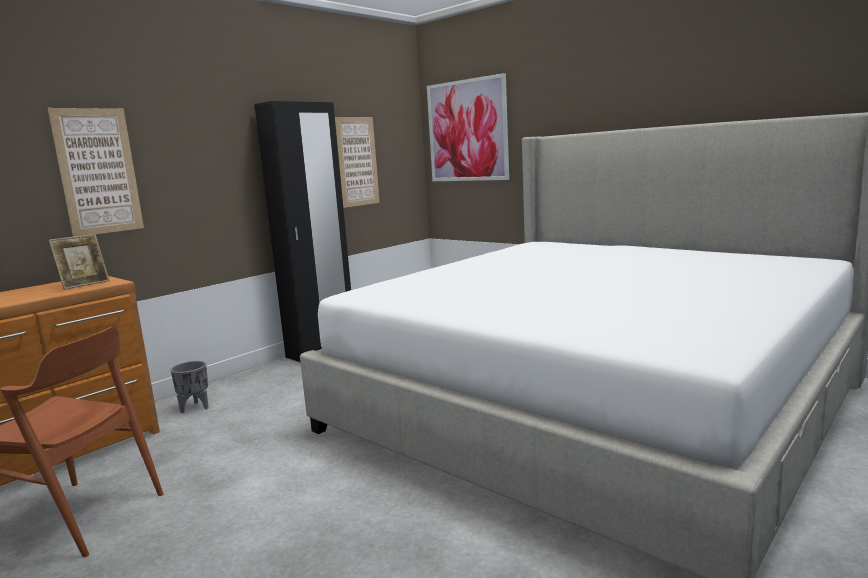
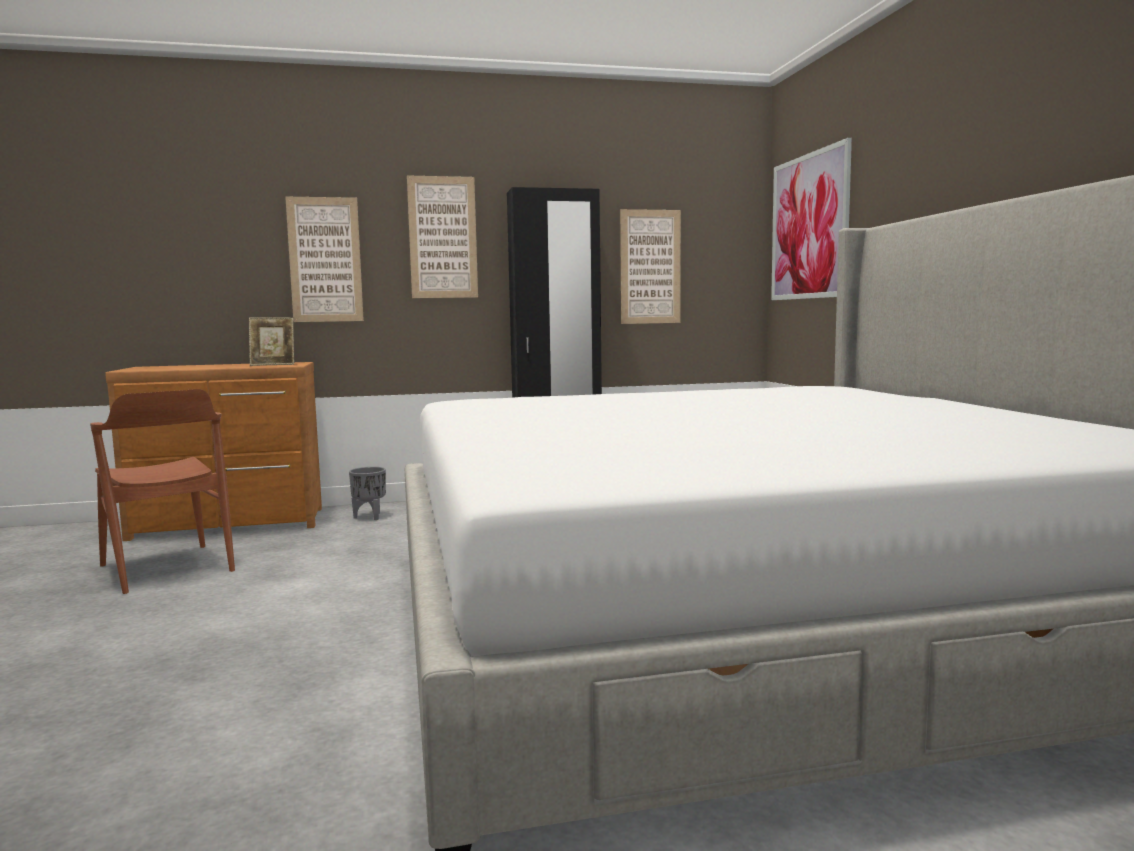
camera: 35 degrees right, 5 degrees down
(205, 145) = (443, 237): none -> picture

